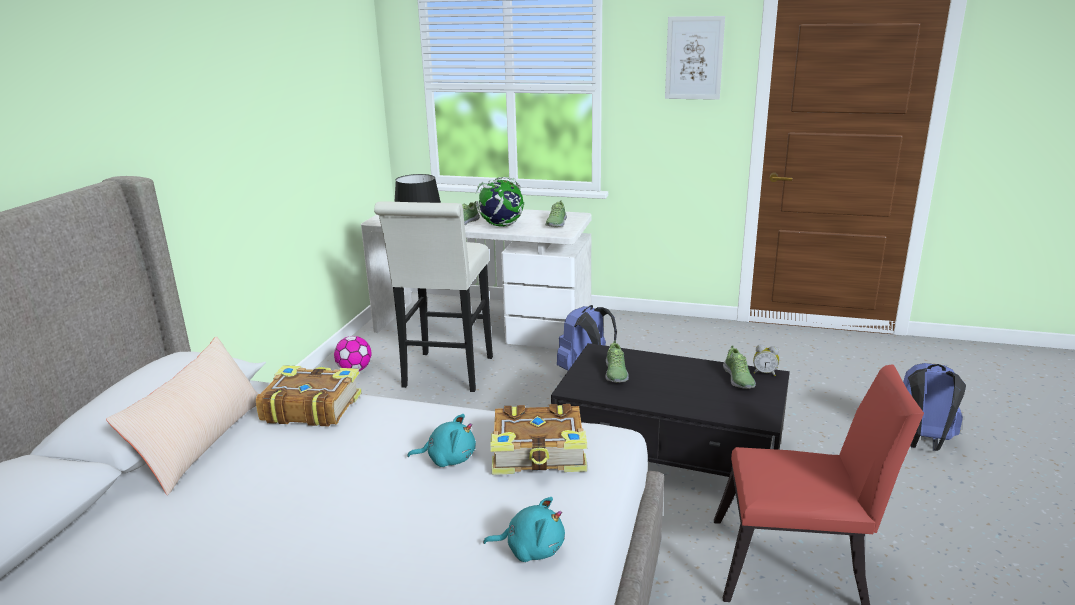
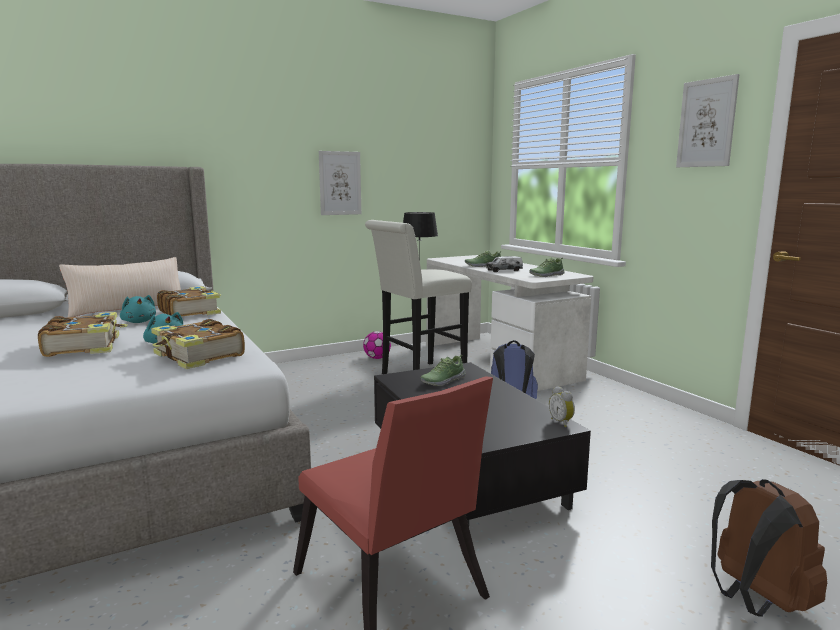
camera: 45 degrees right, 10 degrees down
(265, 149) = (340, 183): none -> picture
(383, 510) = (85, 346): none -> book
(501, 225) = (504, 270): globe -> toy truck
(531, 549) = (68, 381): turquoise plush toy -> turquoise plush toy (139, 322)
(738, 379) = (526, 416): shoe -> none
(921, 442) = (755, 600): blue backpack -> brown backpack

